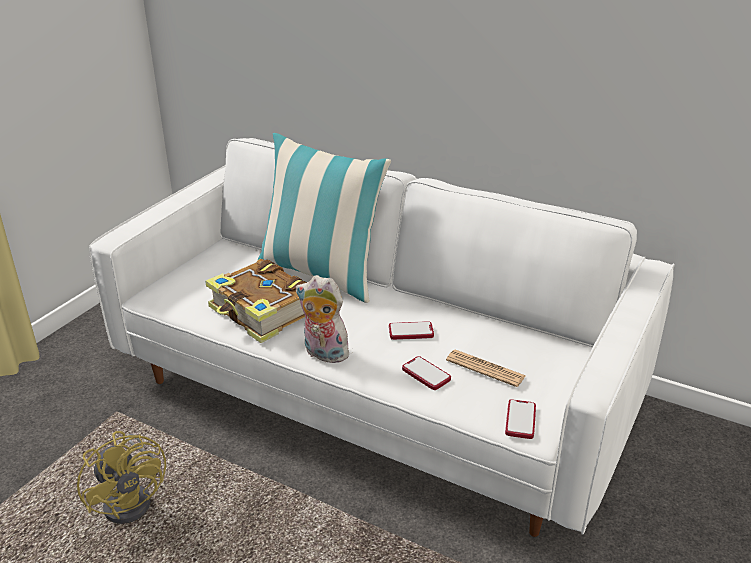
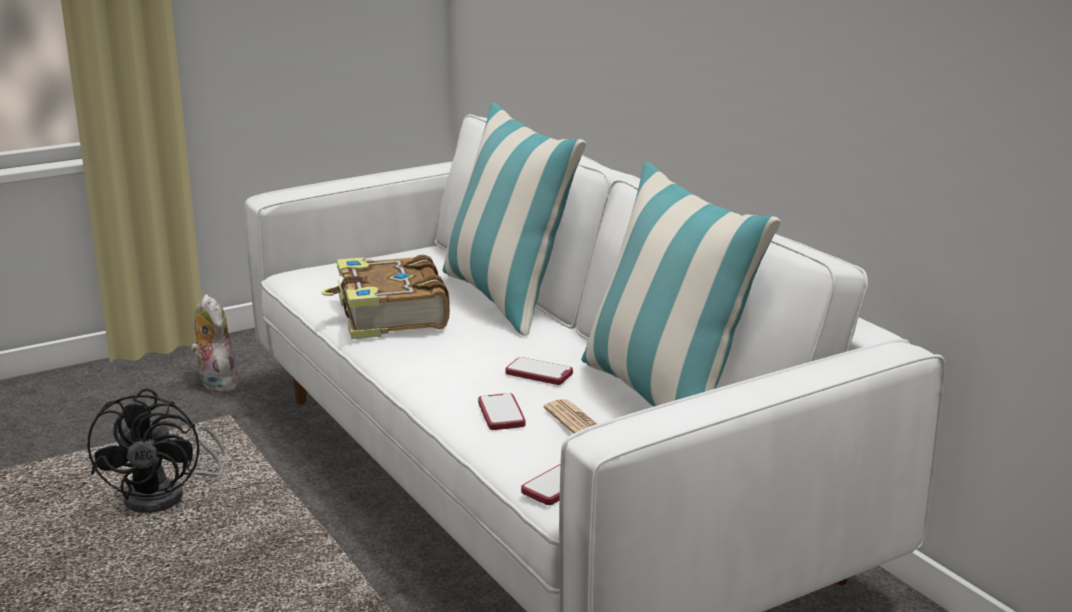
camera: 30 degrees right, 10 degrees down
(133, 499) = (167, 495): yellow fan -> black fan
(323, 354) = (408, 366): plush toy -> plush toy (215, 384)
(500, 327) = (664, 398): none -> pillow

